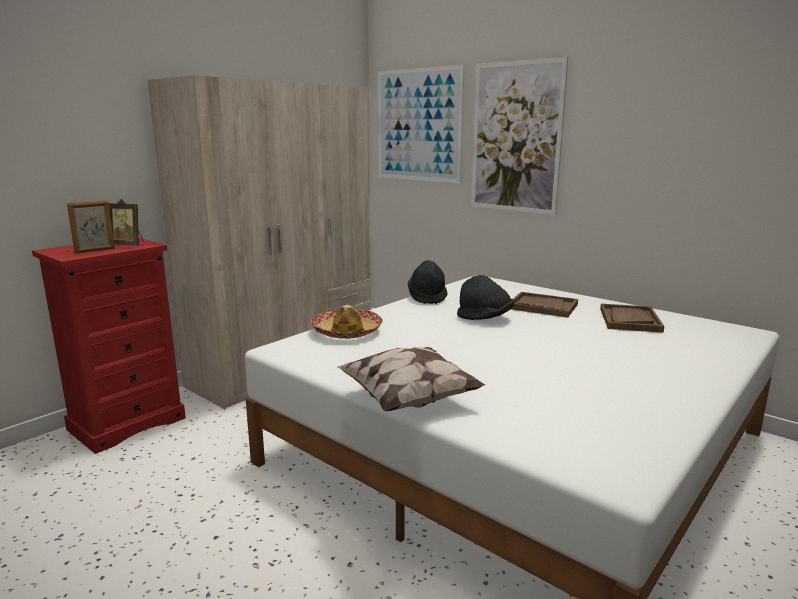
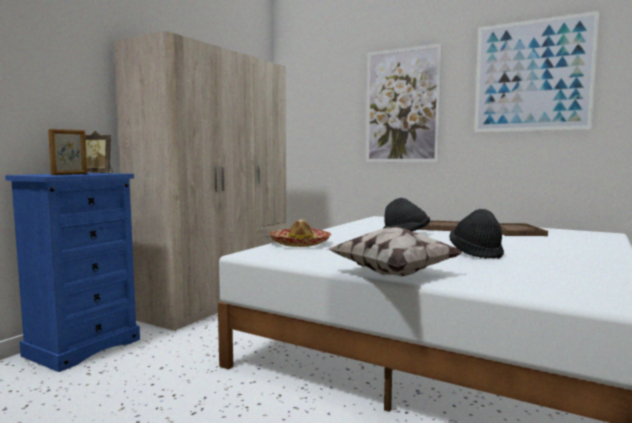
camera: 10 degrees left, 10 degrees down
(127, 423) = (83, 347): red dresser -> blue dresser
(418, 125) = (318, 102): picture -> picture (532, 76)
(427, 297) = (347, 226): black hat -> black hat (476, 253)

